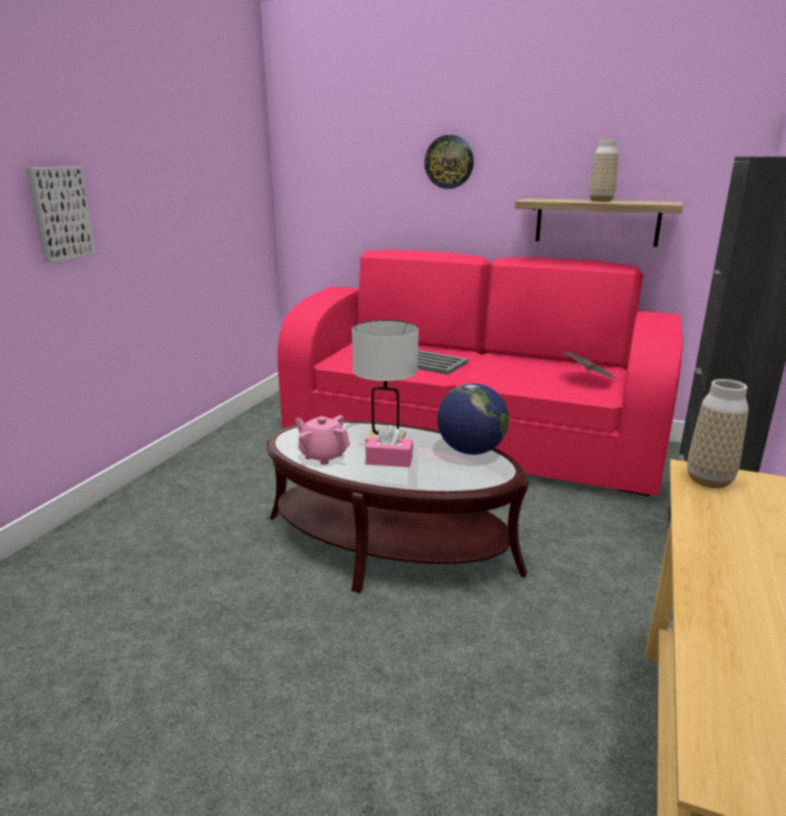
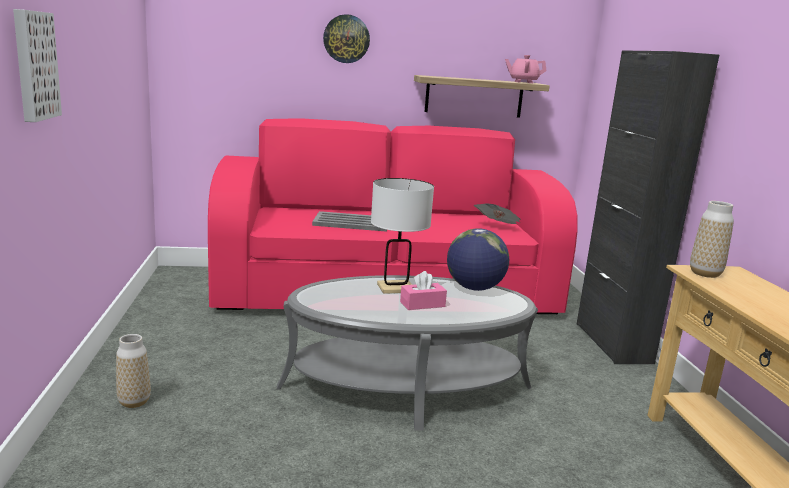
camera: 30 degrees left, 5 degrees down
(323, 456) = (363, 309): pink teapot -> pink teapot (523, 82)
(389, 543) = (406, 386): brown coffee table -> grey coffee table
(601, 201) = (483, 79): vase -> vase (134, 402)

